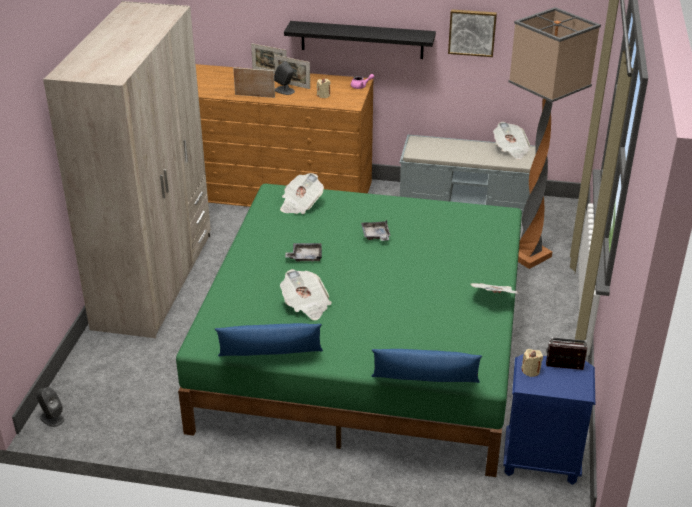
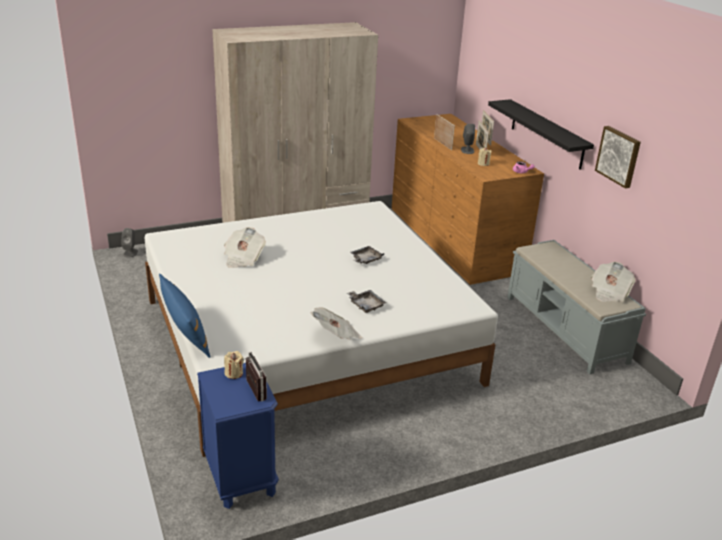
camera: 55 degrees right, 5 degrees down
(270, 359) = (167, 264): blue pillow -> none
(300, 204) = (370, 220): newspaper -> none
(305, 257) = (304, 241): grey tray -> grey tray (366, 305)
(364, 346) = (308, 339): green bed -> white bed
(529, 255) = (532, 386): floor lamp -> none

